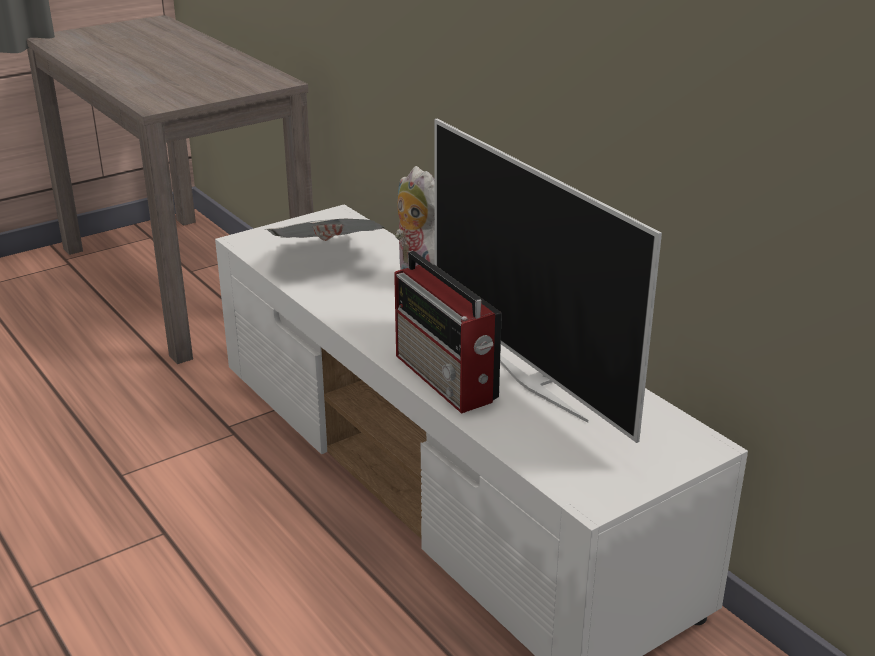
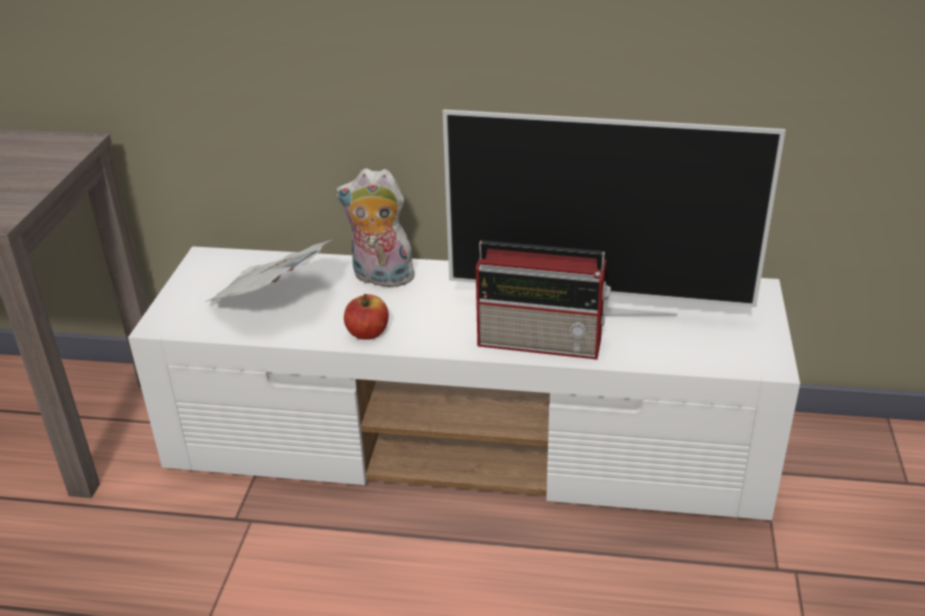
camera: 45 degrees left, 5 degrees up
(344, 308) = (368, 333): none -> apple

